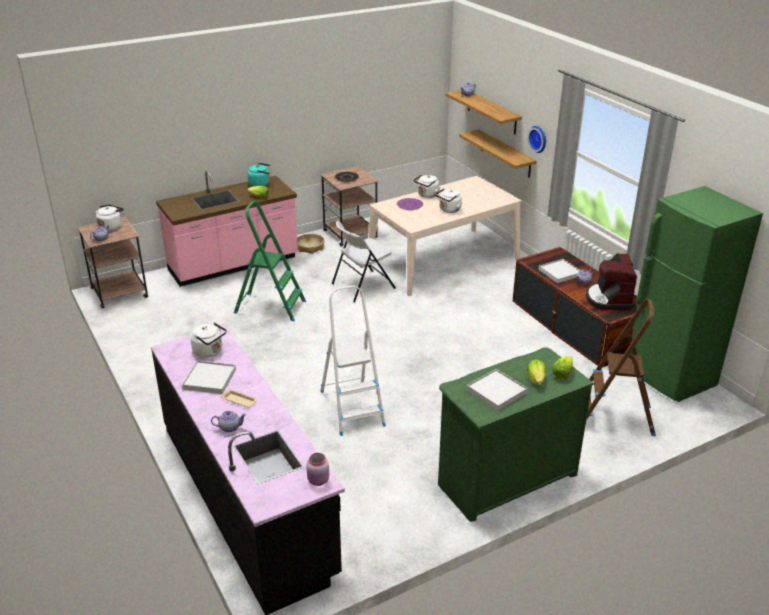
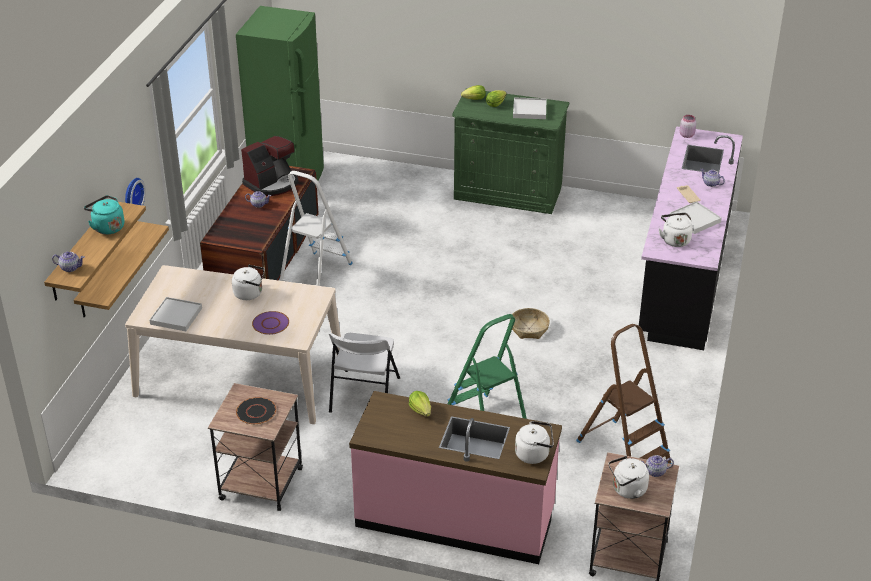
camera: 135 degrees left, 5 degrees up
(261, 184) = (389, 434): turquoise kettle -> turquoise kettle (107, 227)
(310, 247) = (336, 490): basket -> basket (529, 329)
(352, 408) = (540, 287): white step ladder -> white step ladder (316, 276)
(363, 286) = (364, 395): white chair -> white chair turned 90 degrees clockwise
(427, 195) = (230, 326): white kettle -> white kettle (534, 454)
(560, 272) = (256, 221): white tray -> white tray (176, 316)
(612, 417) = (377, 185): brown step ladder -> brown step ladder (624, 454)

